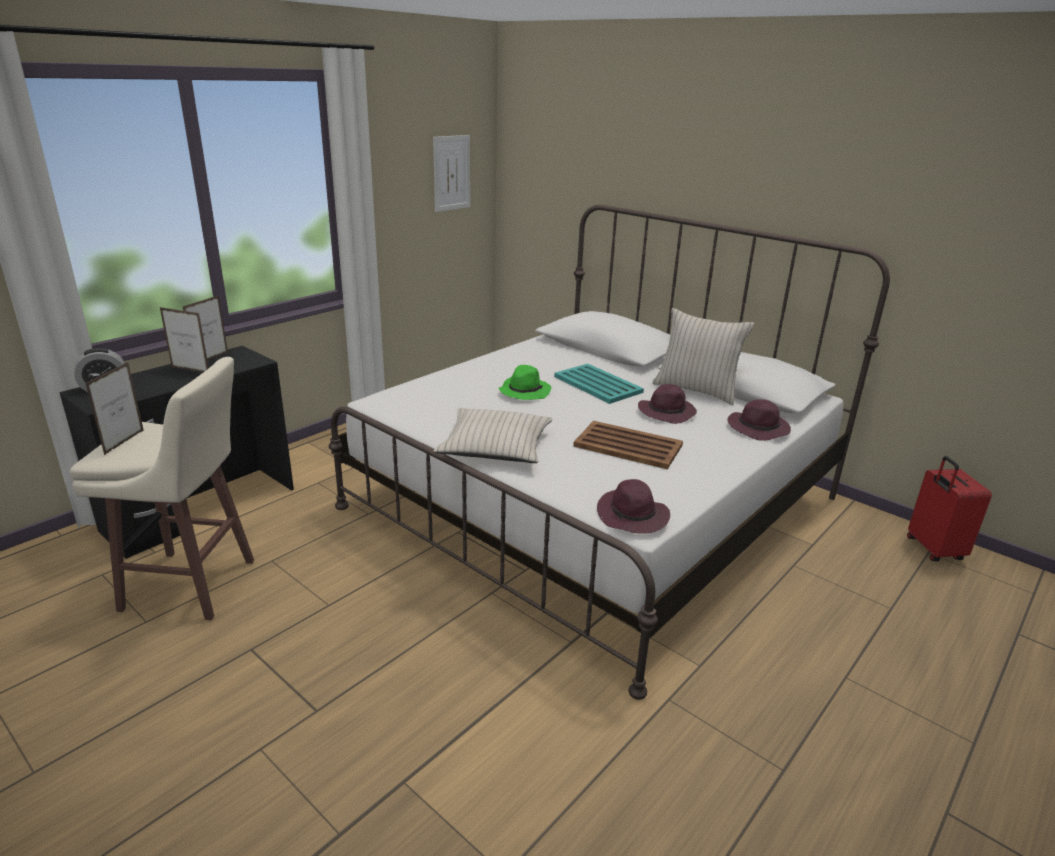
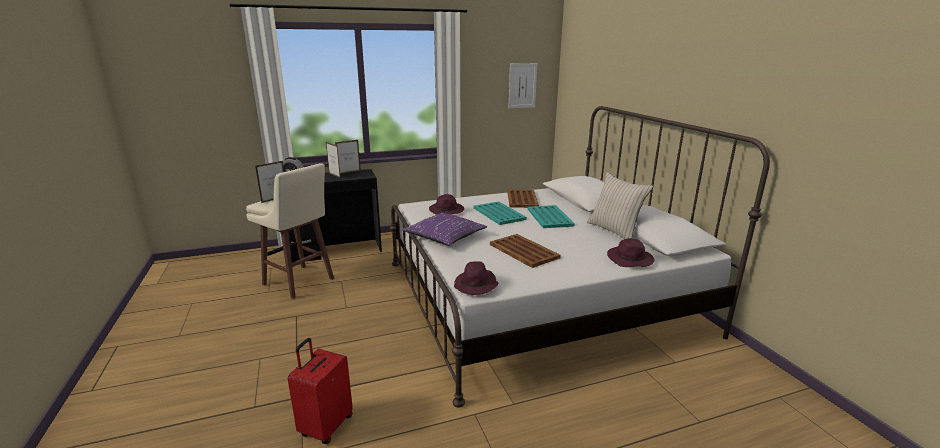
camera: 30 degrees right, 5 degrees down
(495, 447) = (445, 236): beige pillow -> purple pillow
(524, 391) = (499, 213): green hat -> turquoise tray
(528, 361) = (522, 199): none -> brown tray
(667, 412) = (575, 239): purple hat -> purple hat (447, 211)
(933, 549) = (786, 396): red suitcase -> red suitcase (325, 426)

